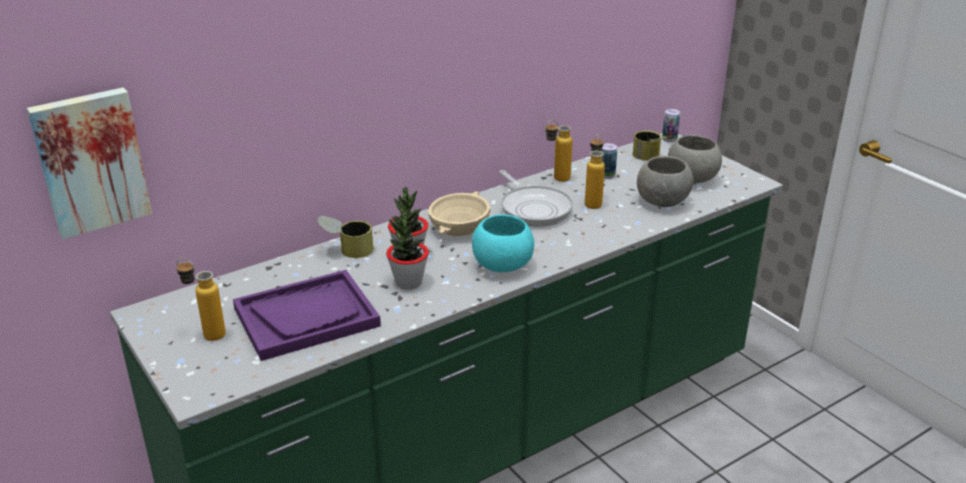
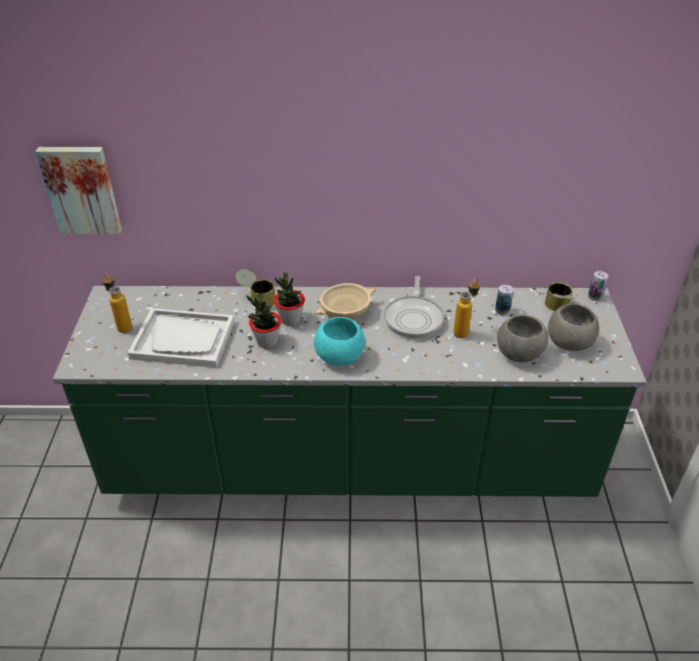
camera: 35 degrees right, 10 degrees up
(306, 317) = (183, 340): purple tray -> white tray
(556, 180) = (458, 299): bottle -> none

